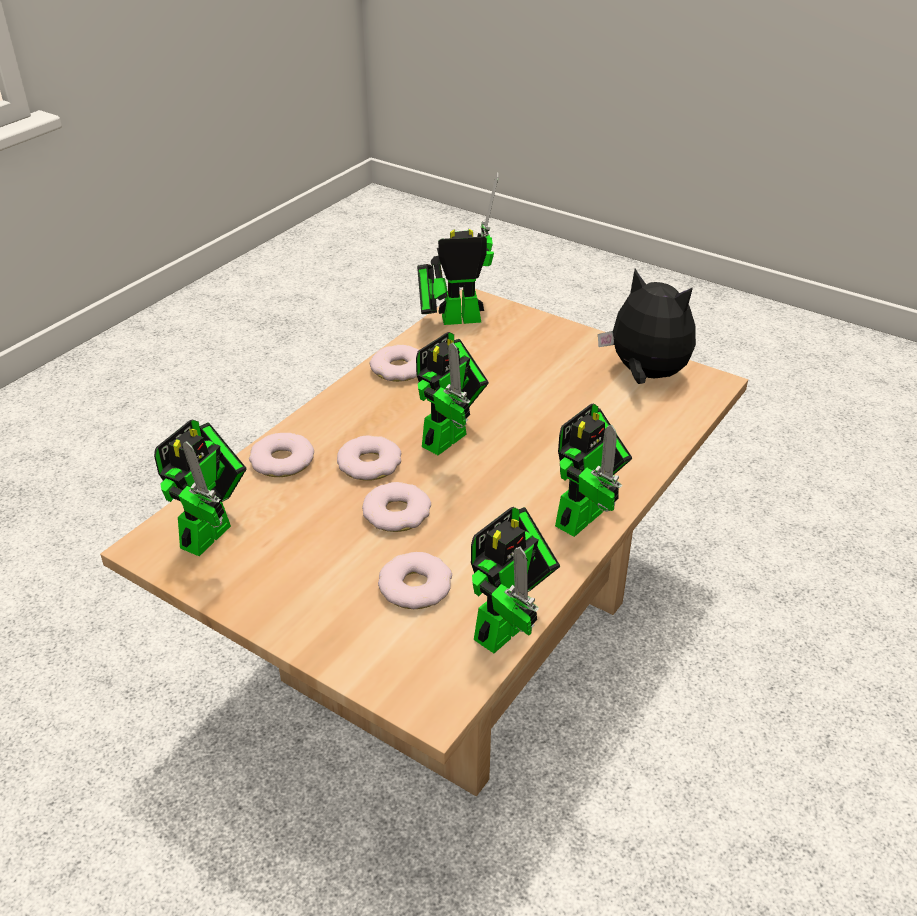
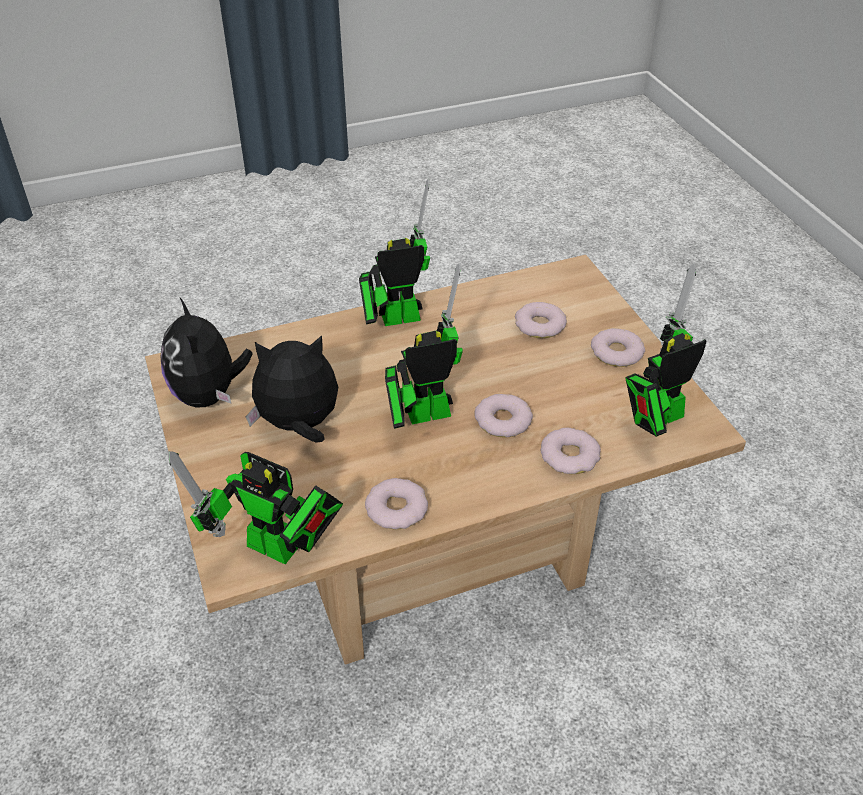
camera: 145 degrees left, 5 degrees up
(397, 513) = (513, 374): donut -> donut (616, 352)
(508, 625) = (505, 285): toy robot -> none
(542, 386) = (299, 426): none -> plush toy

